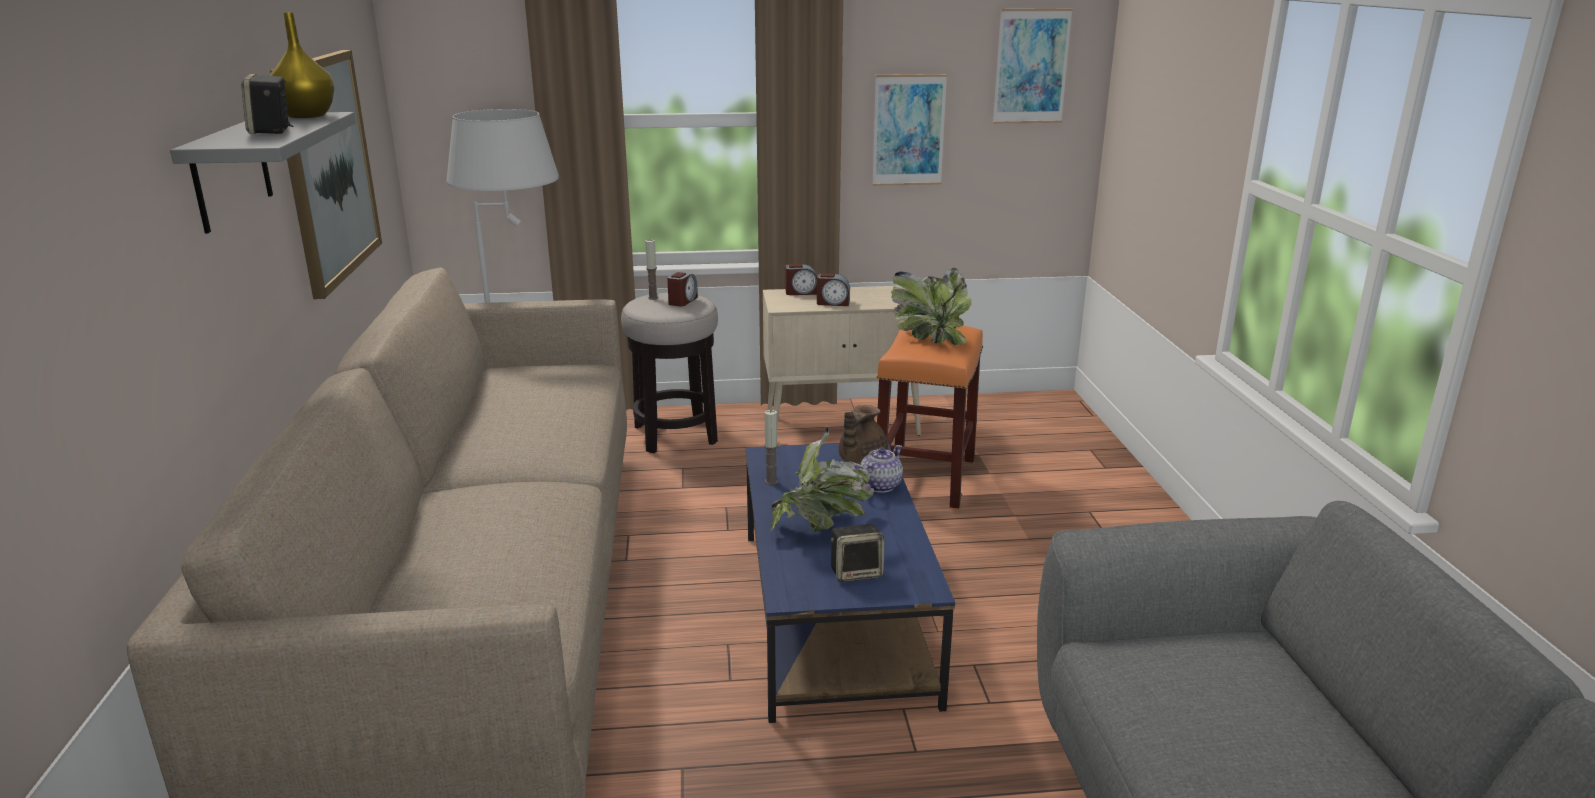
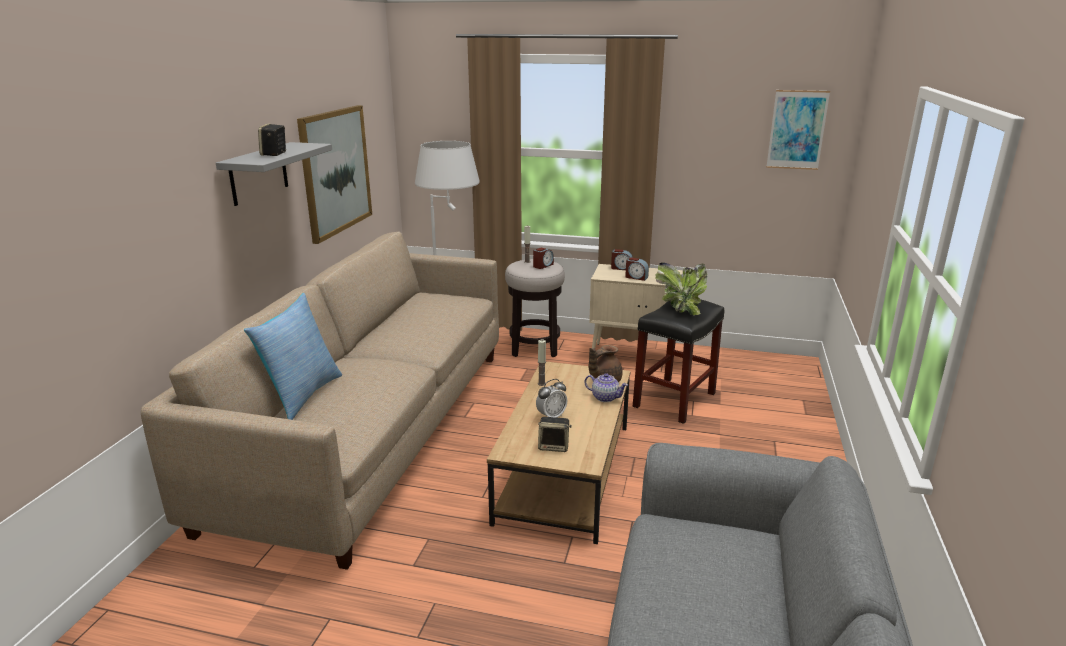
camera: 20 degrees right, 0 degrees up
(306, 116) = (304, 145): yellow vase -> none
(400, 568) = (301, 395): none -> pillow
(820, 528) = (551, 416): potted plant -> alarm clock
(833, 613) = (564, 472): blue coffee table -> brown coffee table
(879, 486) = (605, 397): teapot -> teapot turned 60 degrees clockwise
(908, 130) = (706, 168): picture -> none
(926, 479) = (674, 400): orange stool -> black stool

